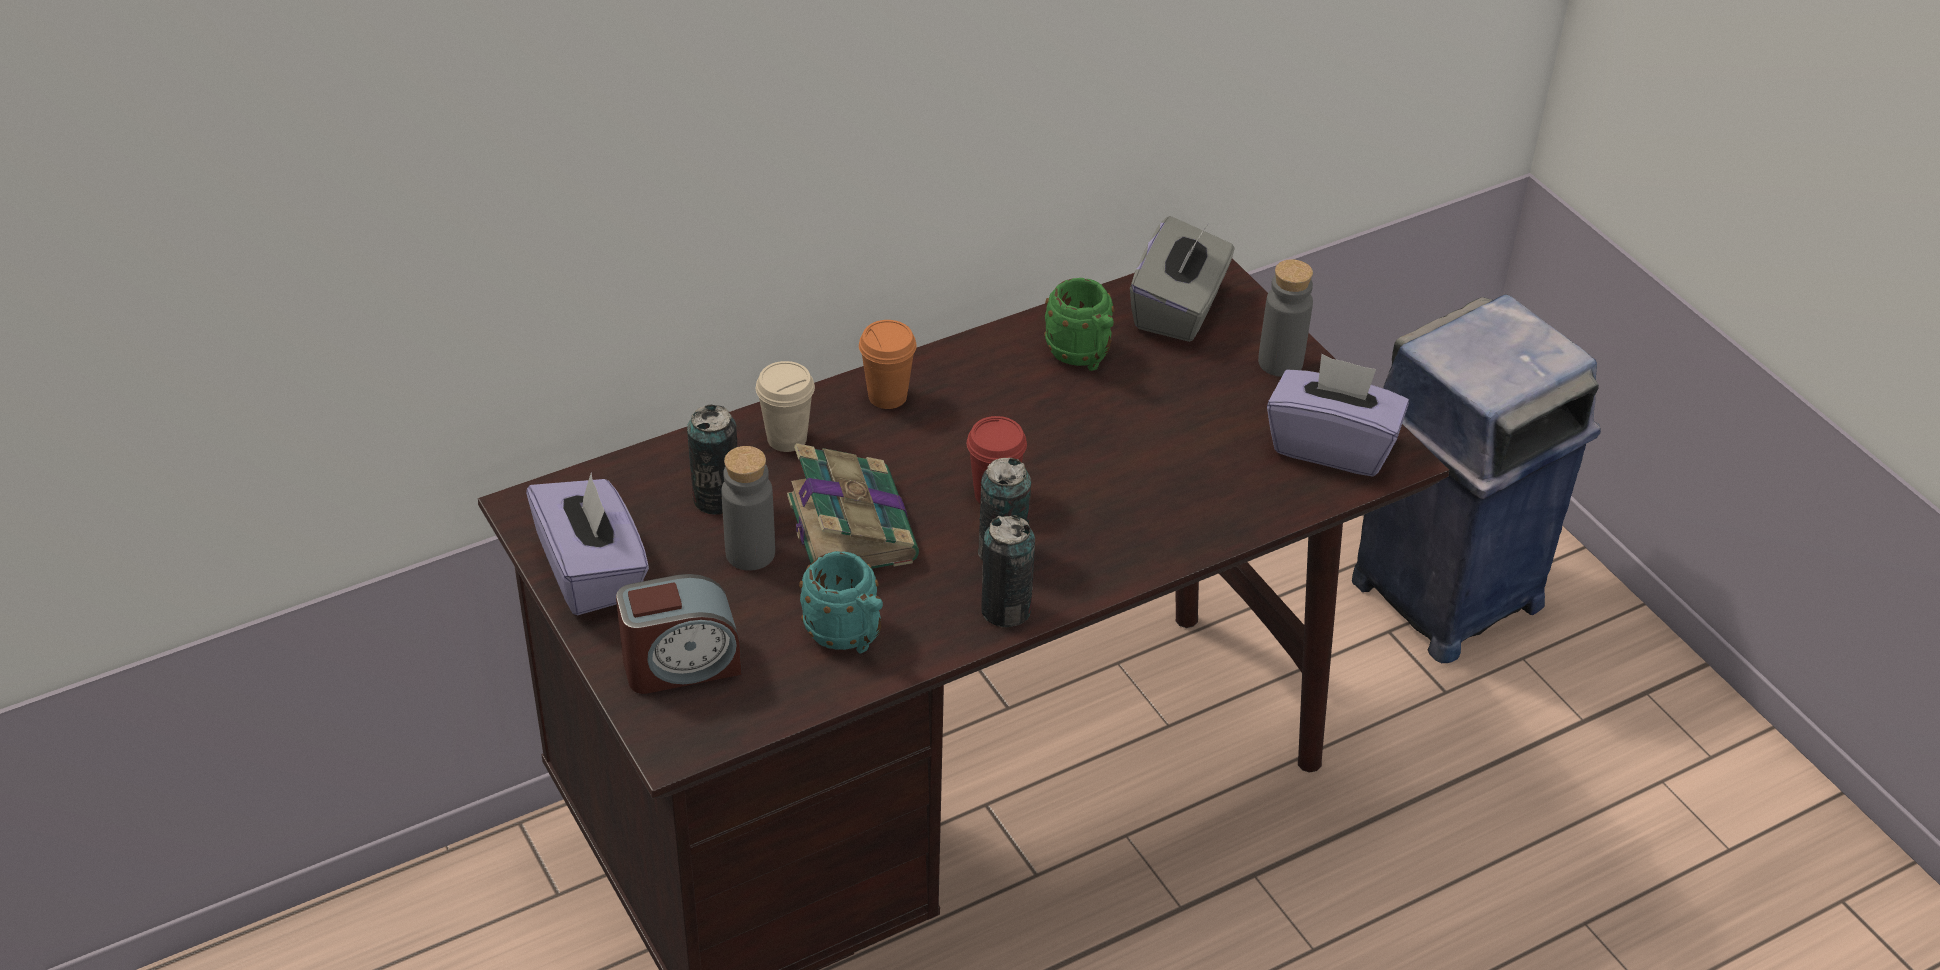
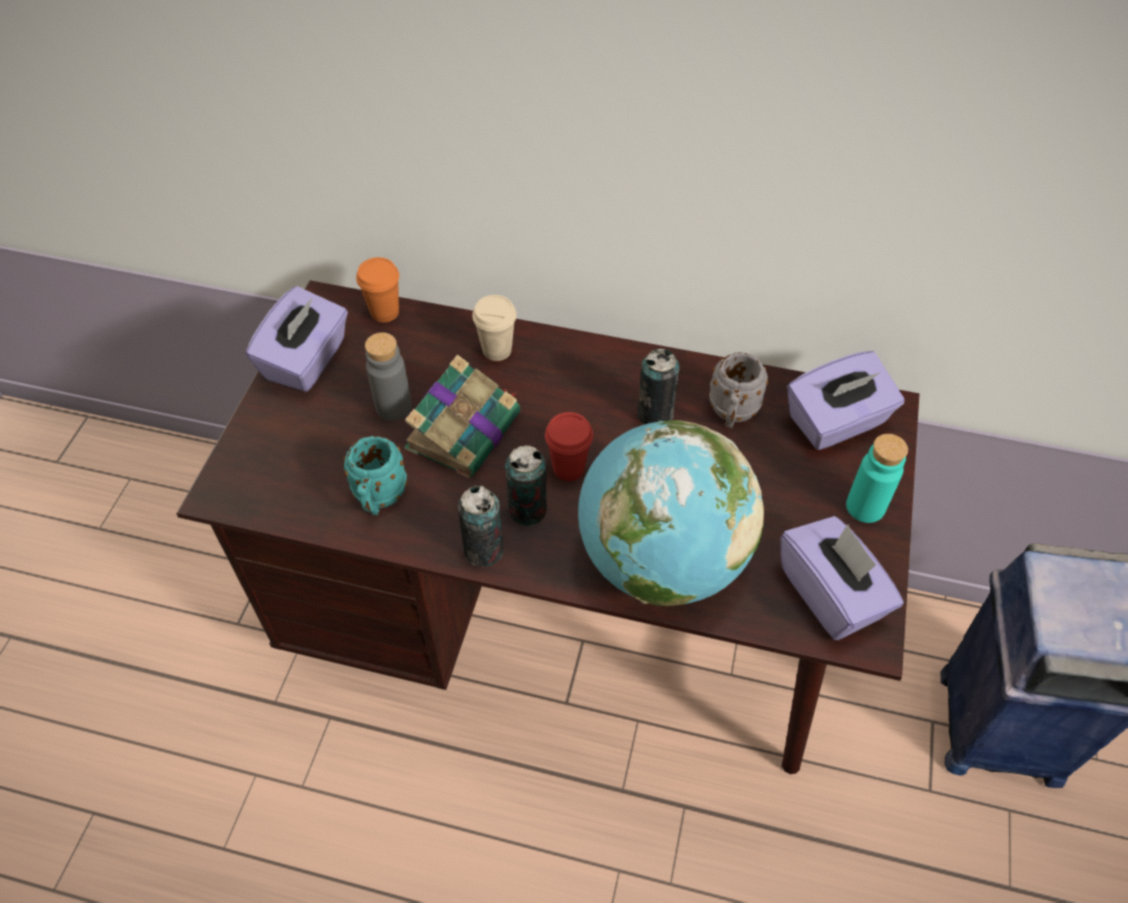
camera: 45 degrees right, 10 degrees up
(681, 664) = (280, 448): alarm clock -> none
(716, 498) = (417, 361): can -> can (655, 414)
(887, 396) = (583, 361): orange cup -> orange cup (384, 312)
(1082, 357) = (732, 414): green mug -> grey mug
(1169, 513) = (661, 560): none -> globe
(1179, 309) = (837, 422): grey tissue box -> purple tissue box
(1280, 362) = (865, 507): grey bottle -> turquoise bottle

